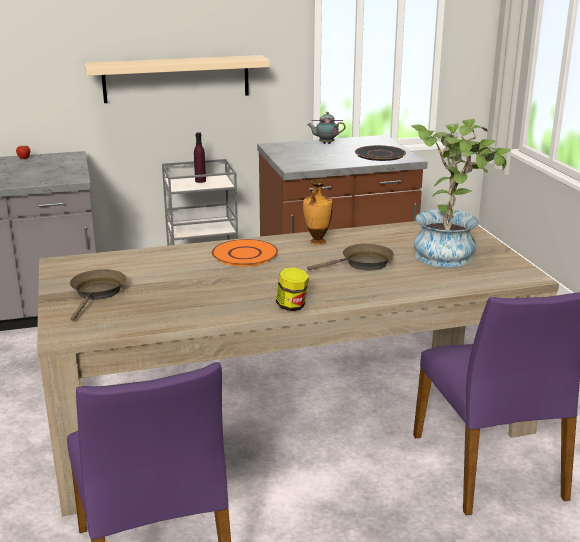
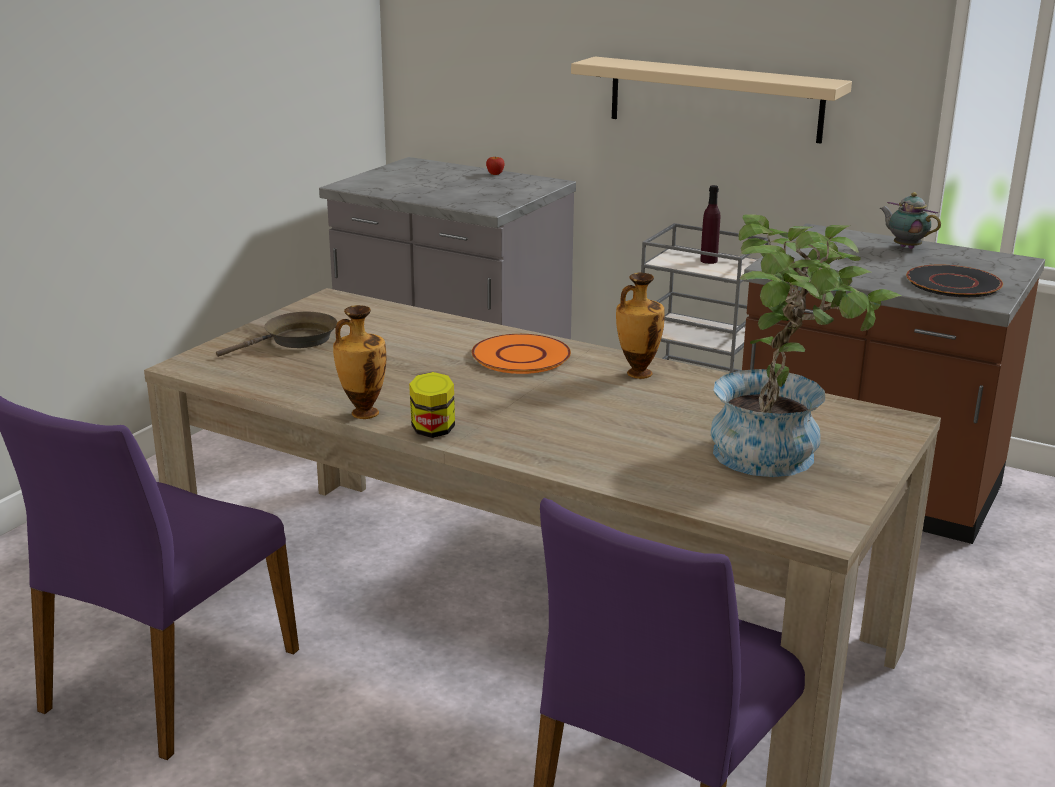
camera: 45 degrees right, 0 degrees up
(236, 314) = (362, 413): none -> vase
(363, 264) = (629, 420): brown frying pan -> none

